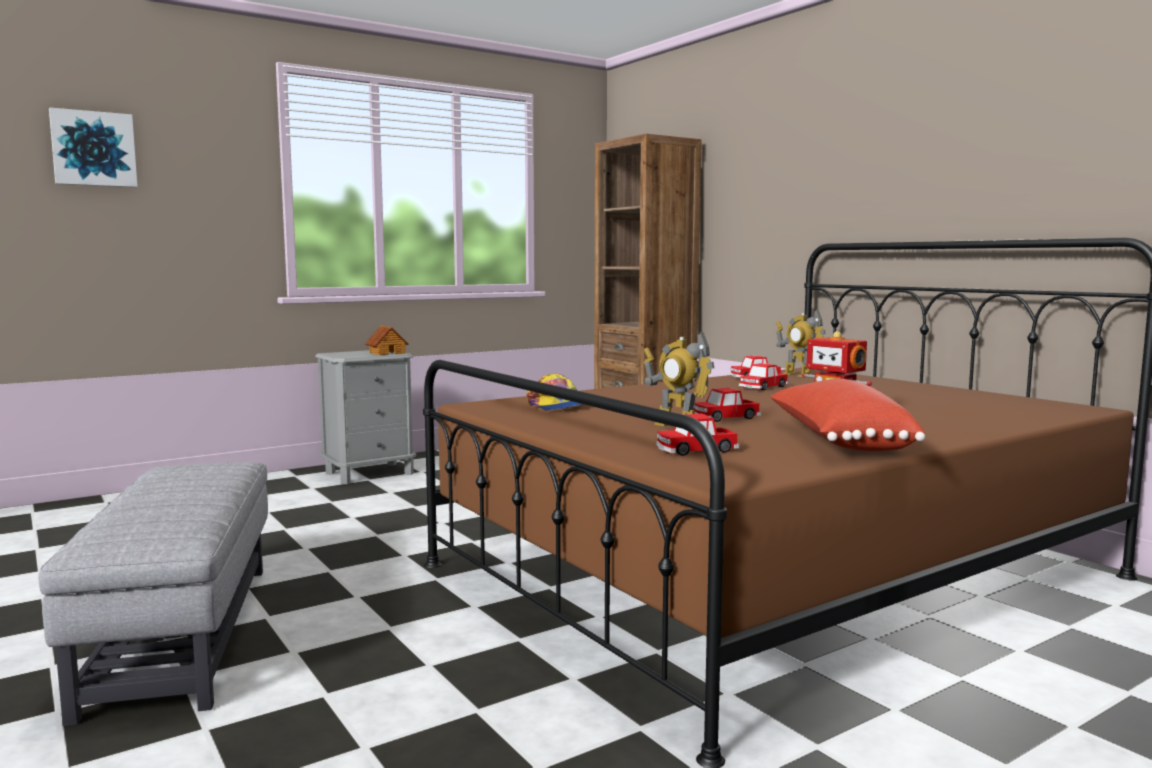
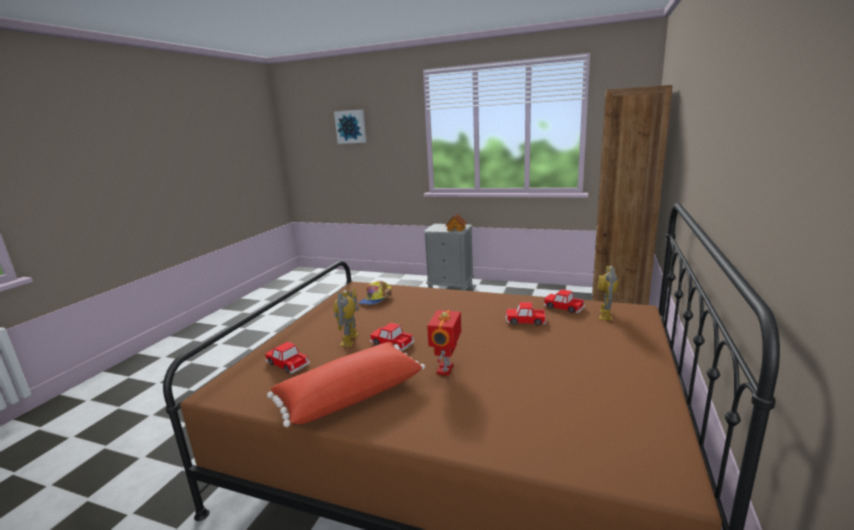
camera: 55 degrees right, 10 degrees up
(182, 633) = (254, 347): grey ottoman -> none

